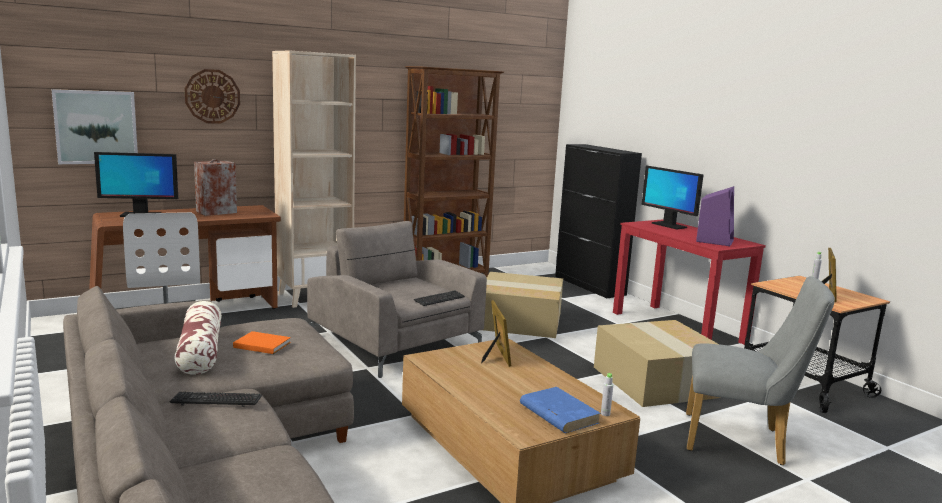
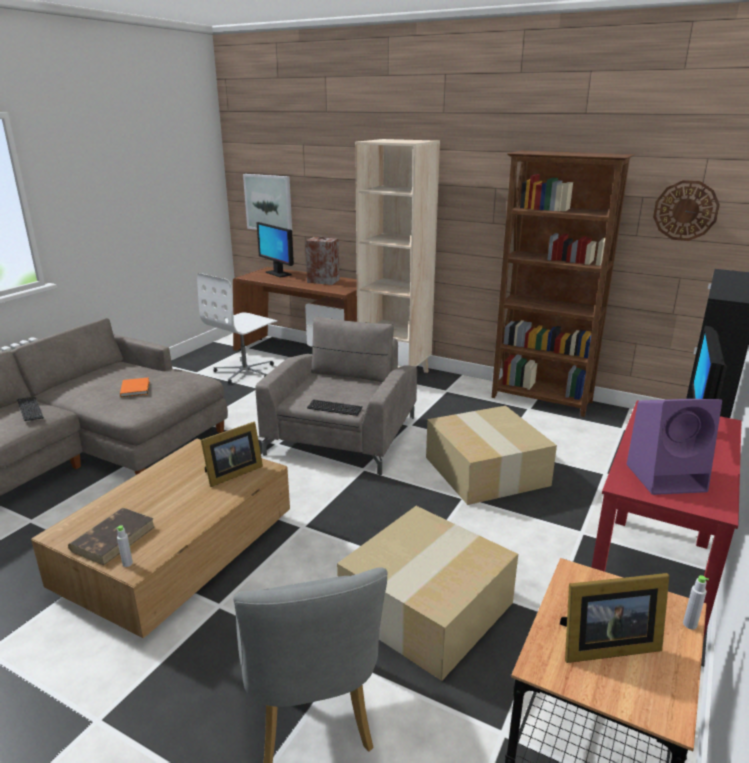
camera: 60 degrees right, 10 degrees up
(200, 351) = (112, 378): pillow -> none
(212, 96) = (340, 181): wall clock -> wall clock (685, 210)
(558, 413) = (114, 538): blue book -> brown book

